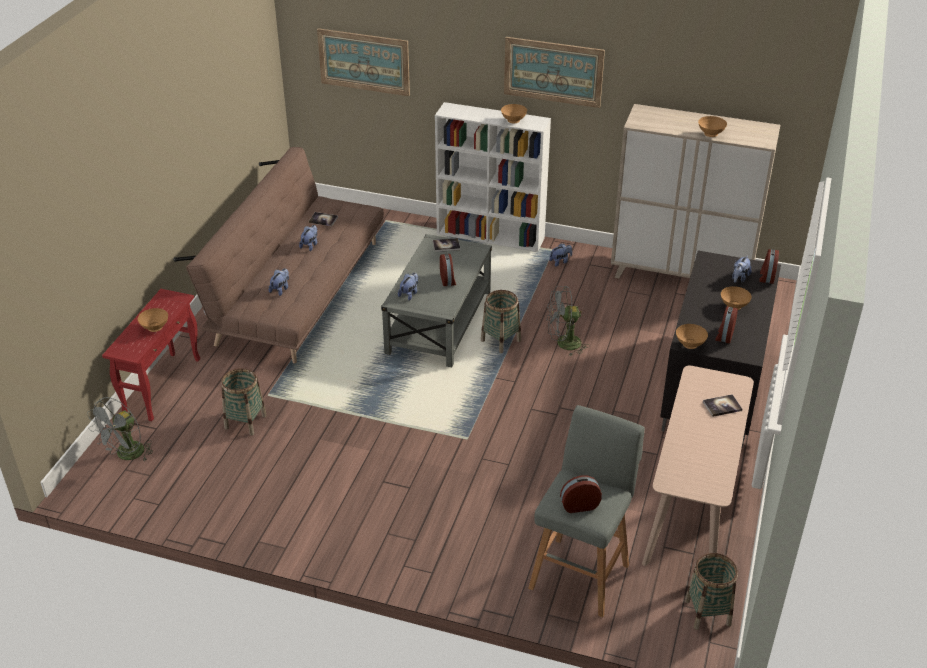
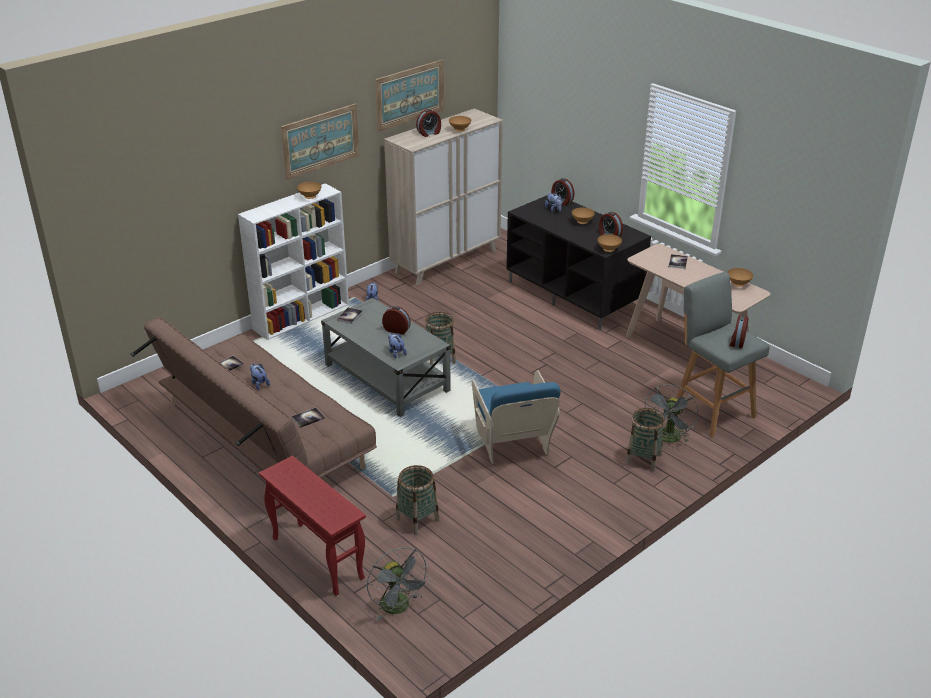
camera: 60 degrees left, 5 degrees down
(155, 328) = (322, 490): brown bowl -> brown bowl (738, 284)
(280, 289) = (308, 418): plush toy -> book
(364, 61) = (158, 211): picture -> picture (410, 94)
(398, 440) = (513, 445): none -> blue armchair
(563, 344) = (471, 333): grey fan -> grey fan (668, 439)
(679, 121) = (429, 133): none -> alarm clock
(707, 612) = (774, 377): basket -> basket (643, 459)

